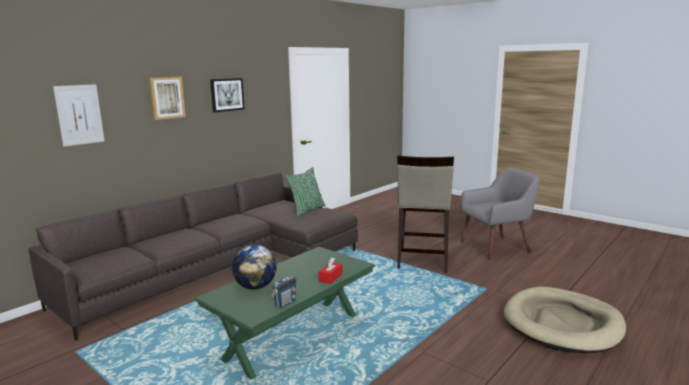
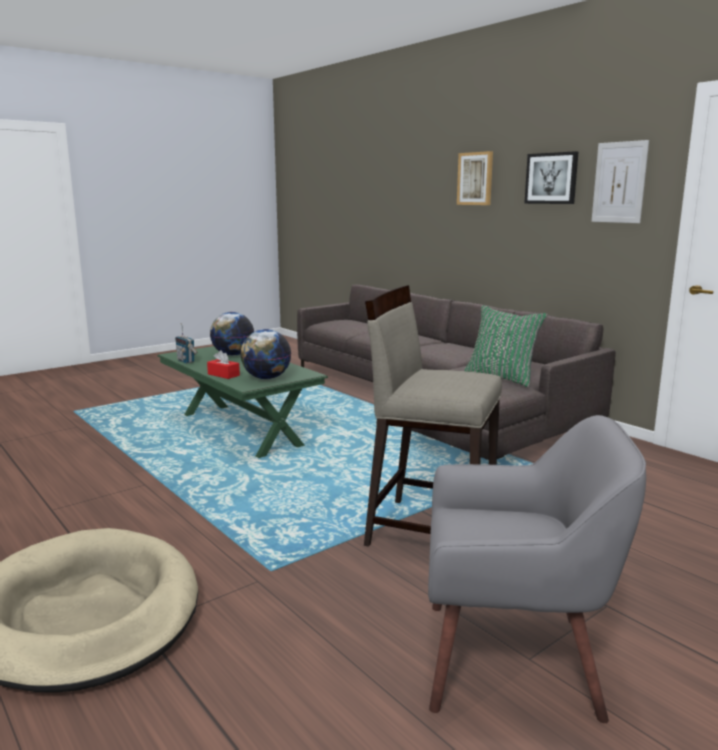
camera: 100 degrees right, 0 degrees up
(79, 115) = (403, 191): picture -> picture (619, 182)
(335, 262) = (266, 378): none -> globe
(496, 247) = (513, 659): grey armchair -> grey armchair turned 75 degrees counterclockwise

